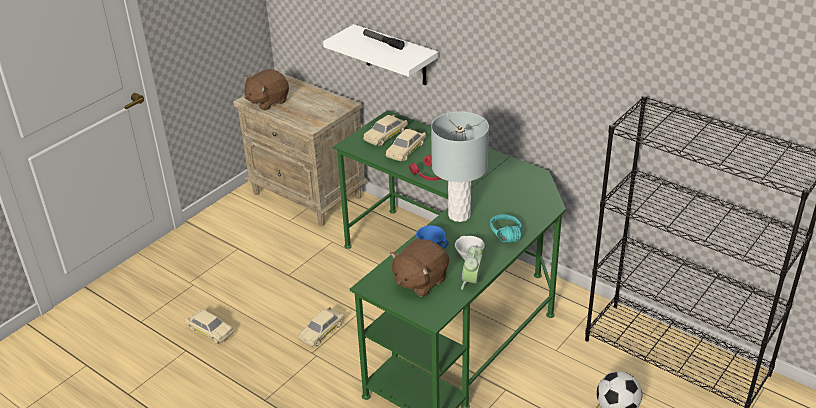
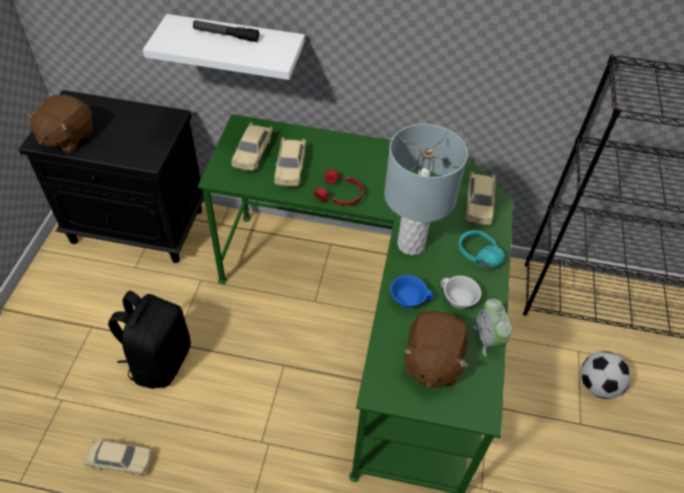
camera: 30 degrees left, 15 degrees up
(271, 282) = (159, 360): none -> black backpack
(308, 195) = (139, 225): beige nightstand -> black nightstand
(322, 331) = (257, 407): beige toy car -> beige toy car (478, 204)

